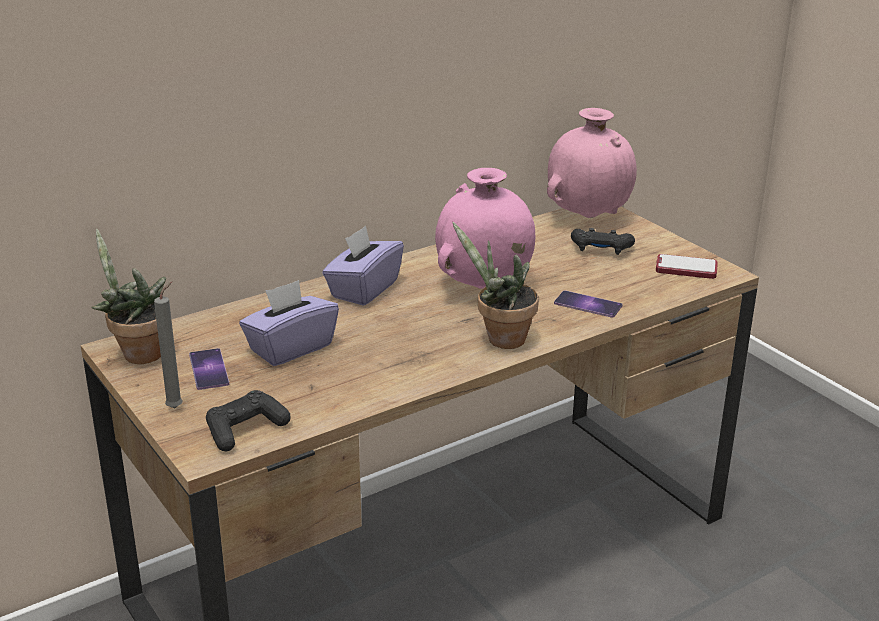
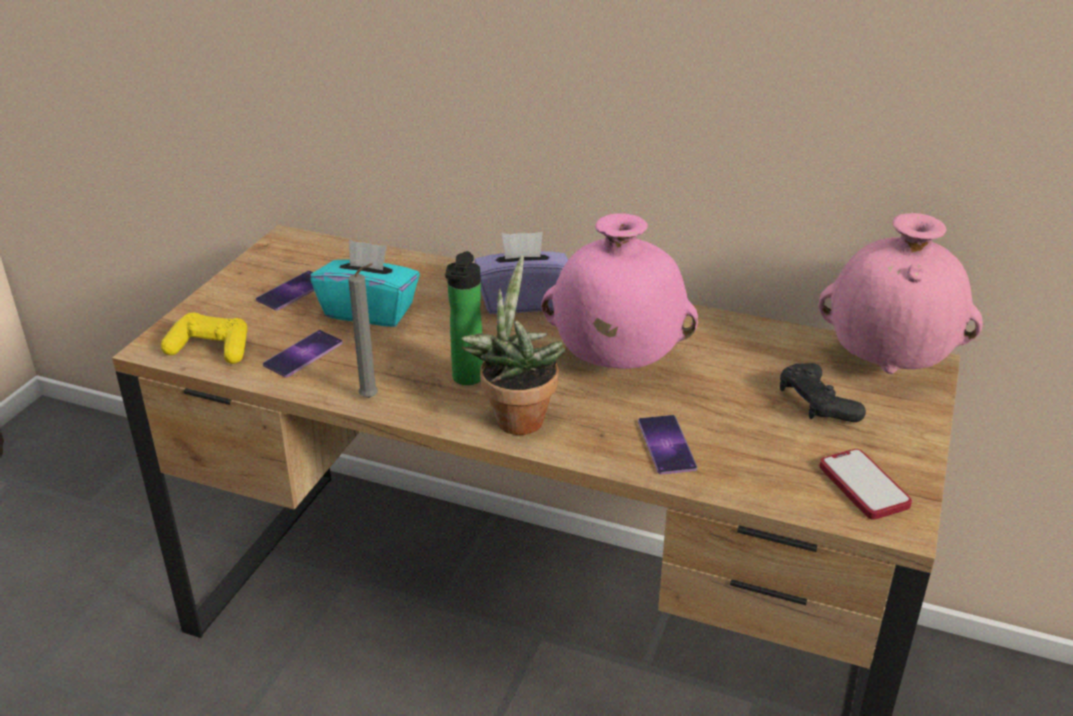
camera: 55 degrees right, 5 degrees up
(137, 353) = (288, 251): potted plant -> none
(177, 407) = (220, 303): grey candle -> grey candle (372, 398)
(245, 430) = (210, 349): black game controller -> yellow game controller
(290, 348) = (369, 311): purple tissue box -> turquoise tissue box
(312, 392) = (303, 354): none -> phone
(435, 341) = (466, 380): none -> bottle

